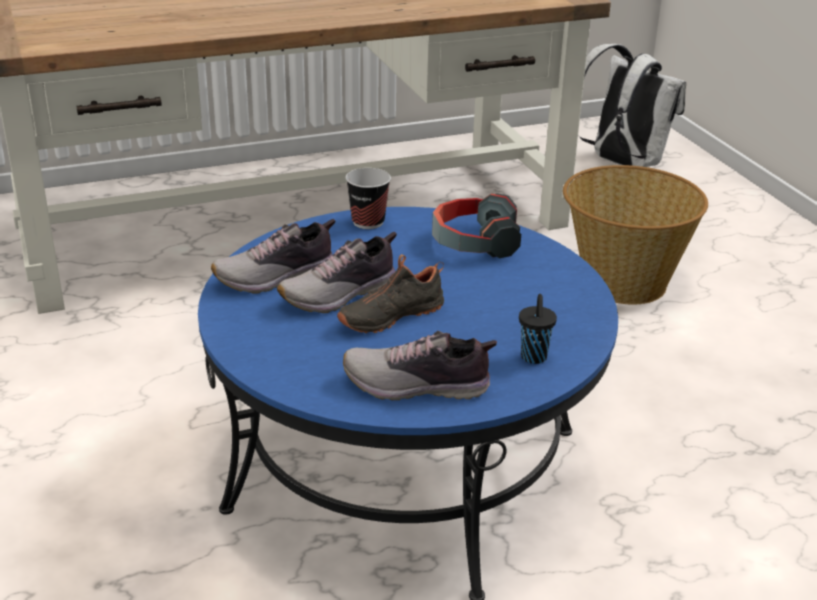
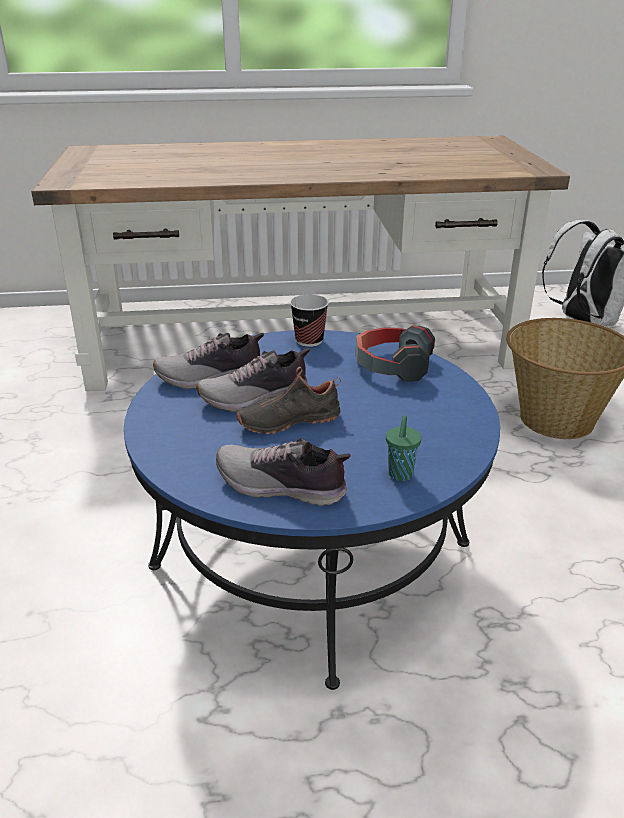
camera: 15 degrees right, 0 degrees up
(534, 358) = (400, 475): black cup -> green cup

